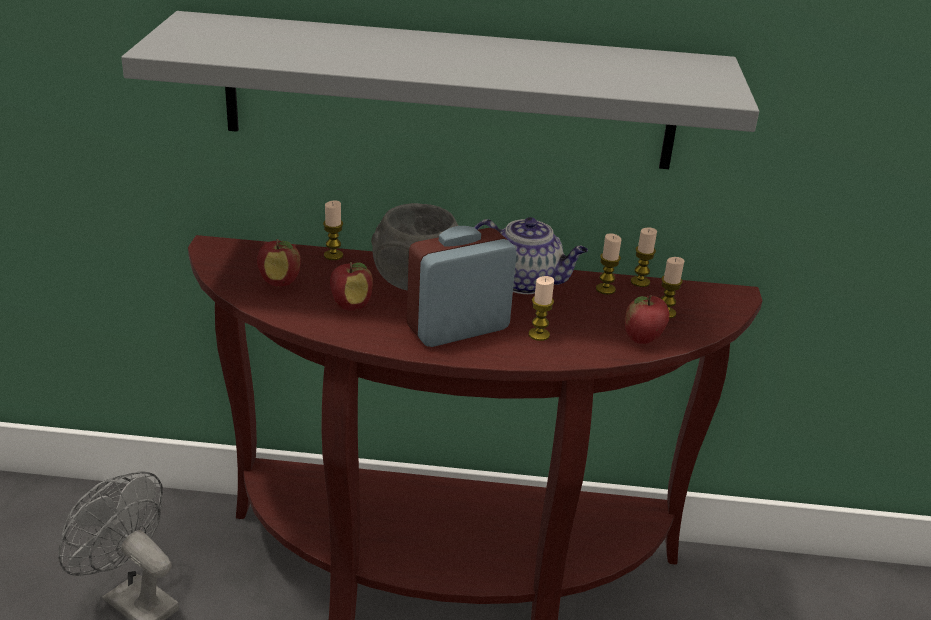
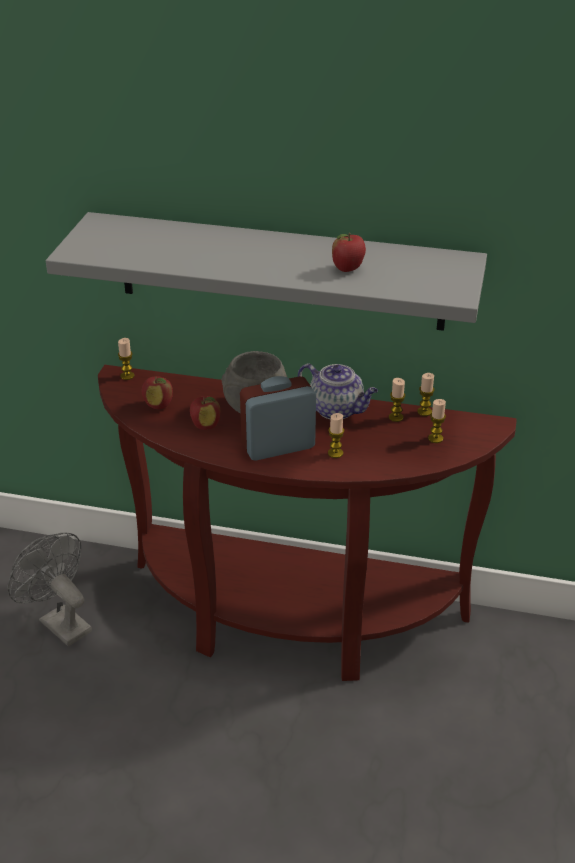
camera: 10 degrees right, 5 degrees up
(333, 255) = (200, 384): candle -> candle (127, 376)
(643, 340) = (411, 460): apple -> apple (348, 269)

